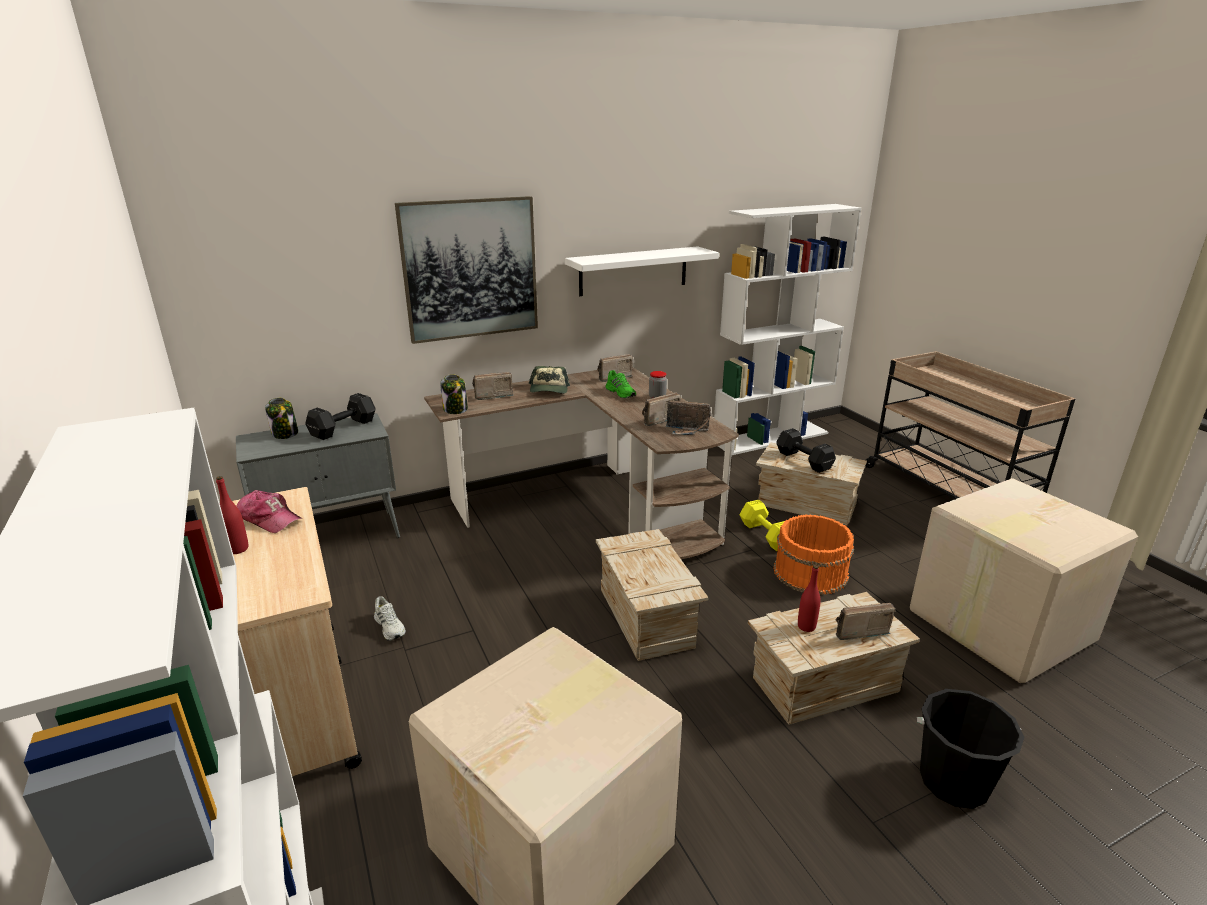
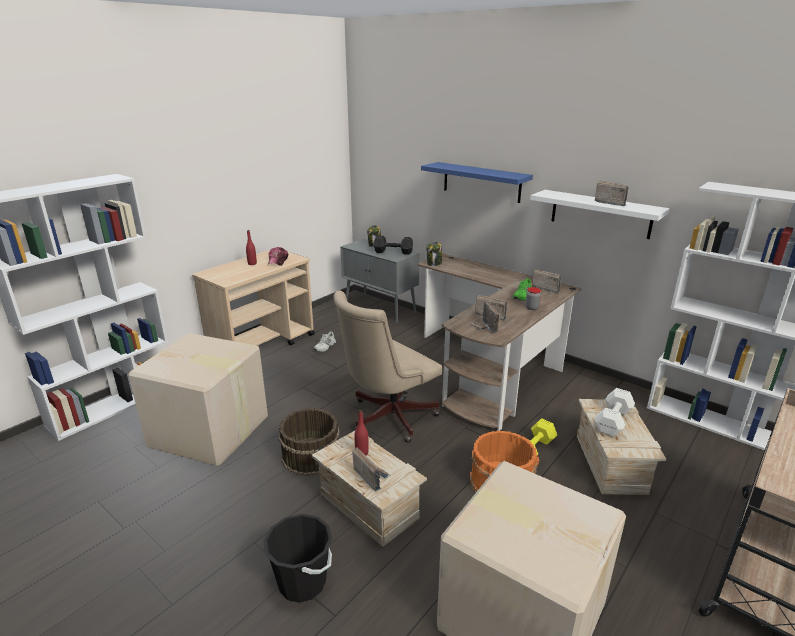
camera: 65 degrees right, 0 degrees up
(470, 269) = (481, 182): picture -> blue shelf
(491, 396) = (465, 266): radio -> radio (611, 203)
(549, 390) = (496, 276): cap -> none
(645, 617) = (387, 418): crate -> beige office chair
(694, 714) = (311, 455): none -> brown bucket
(803, 460) = (613, 420): black dumbbell -> white dumbbell

